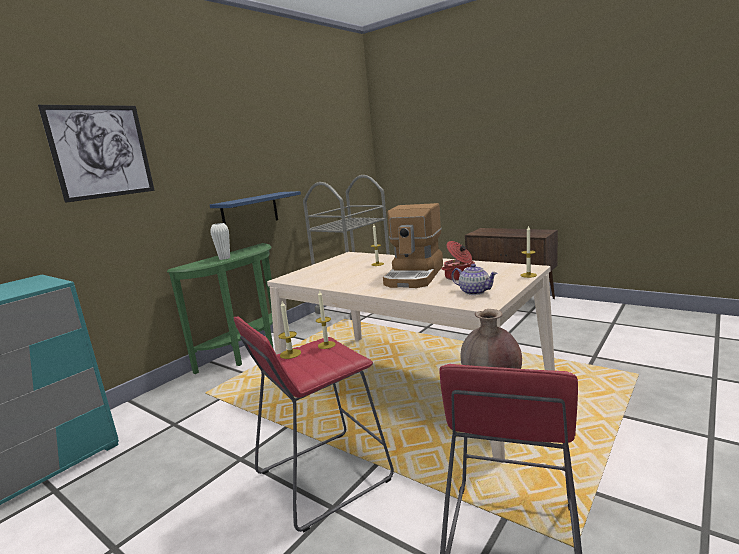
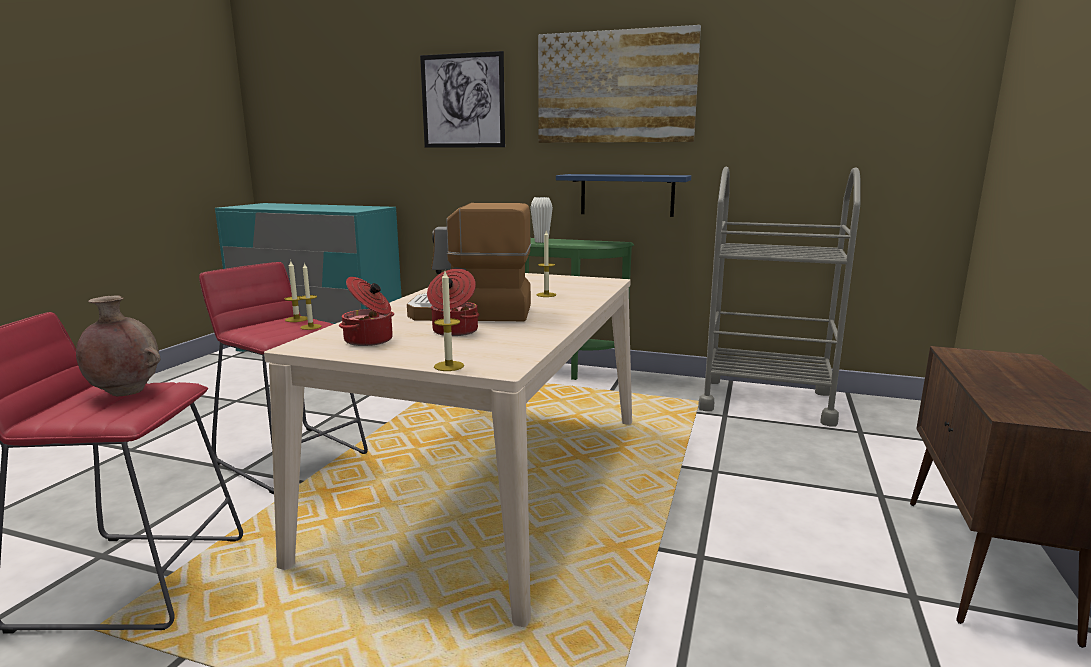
camera: 70 degrees right, 0 degrees up
(228, 137) = (615, 87): none -> picture
(474, 291) = (369, 340): teapot -> cooking pot

